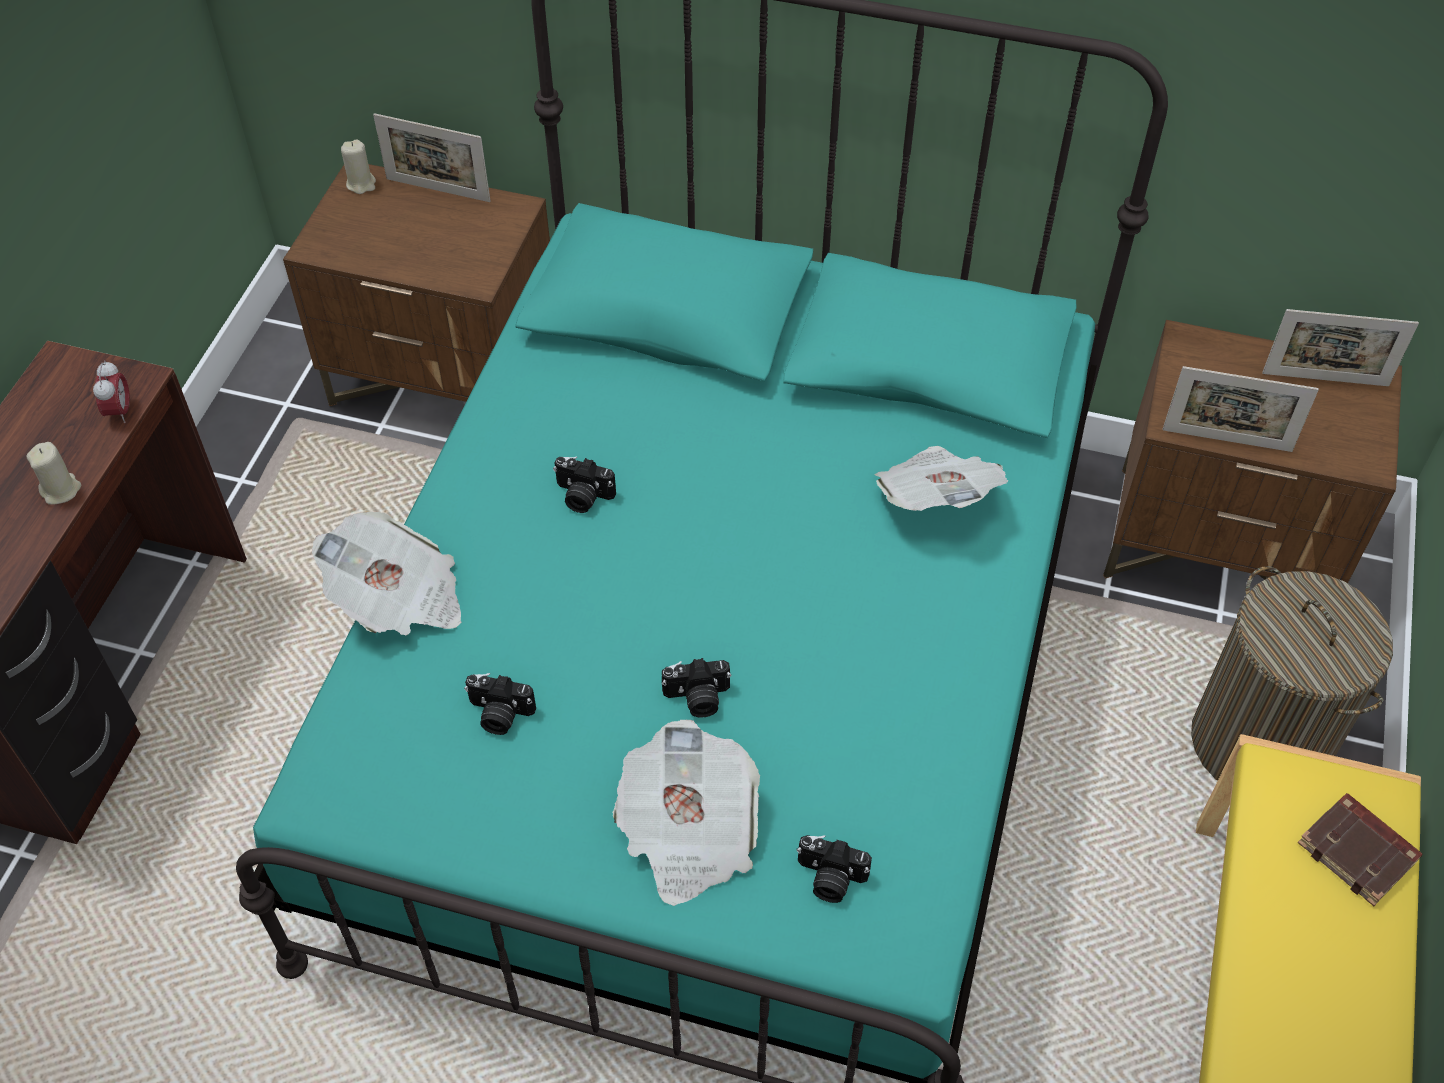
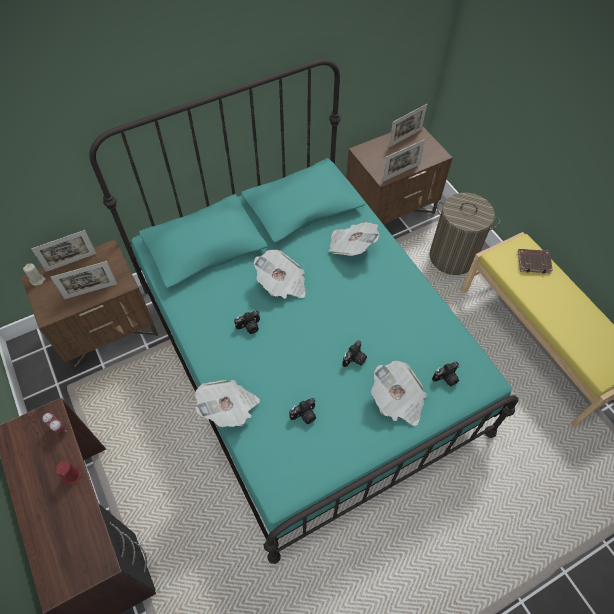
camera: 45 degrees left, 5 degrees up
(61, 490) = (72, 475): beige candle -> red candle
(415, 256) = (91, 291): none -> picture frame
(724, 469) = (282, 284): none -> newspaper

